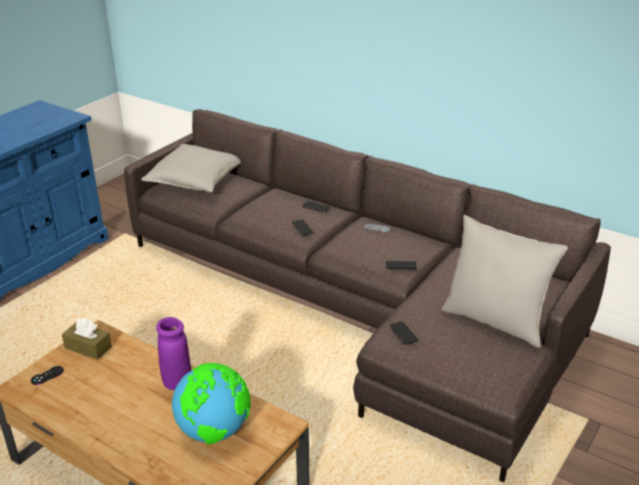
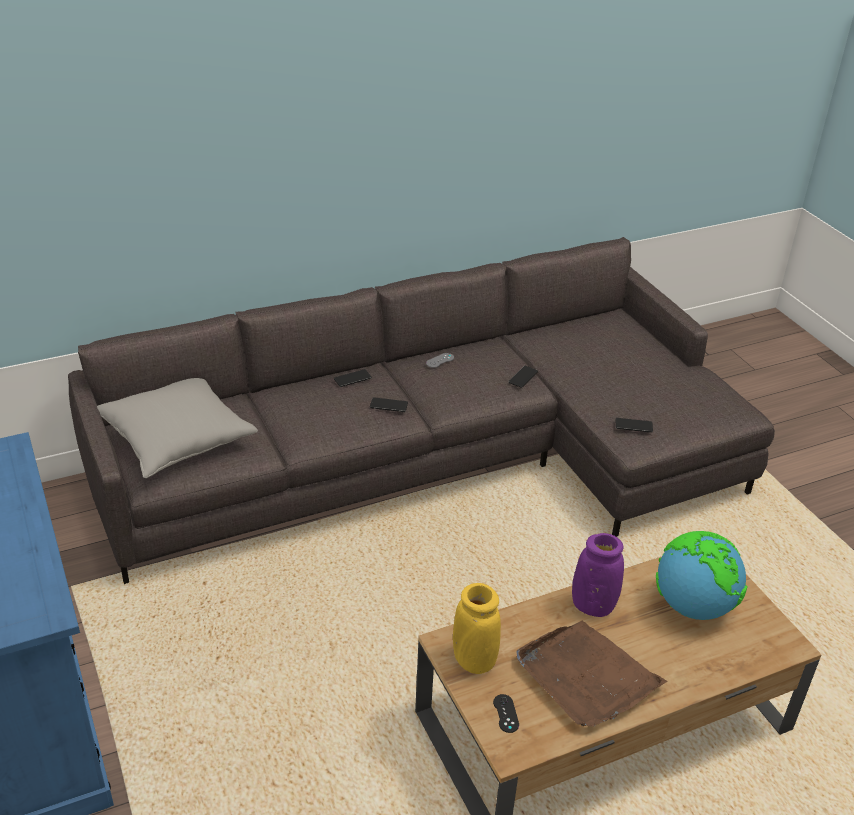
camera: 60 degrees left, 5 degrees up
(88, 347) = (474, 660): brown tissue box -> yellow vase
(101, 400) = (586, 677): none -> brown tray
(495, 321) = (654, 370): grey pillow -> none

